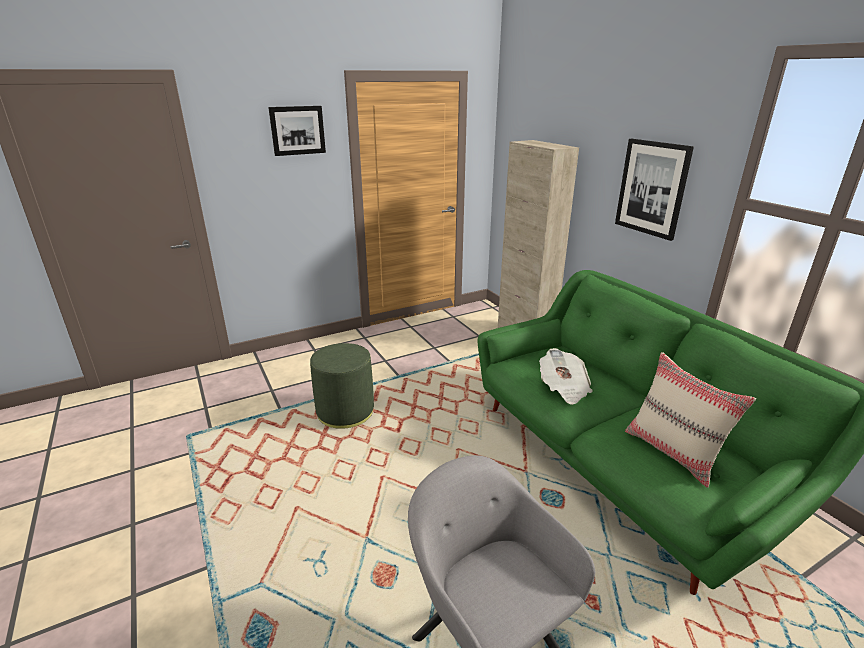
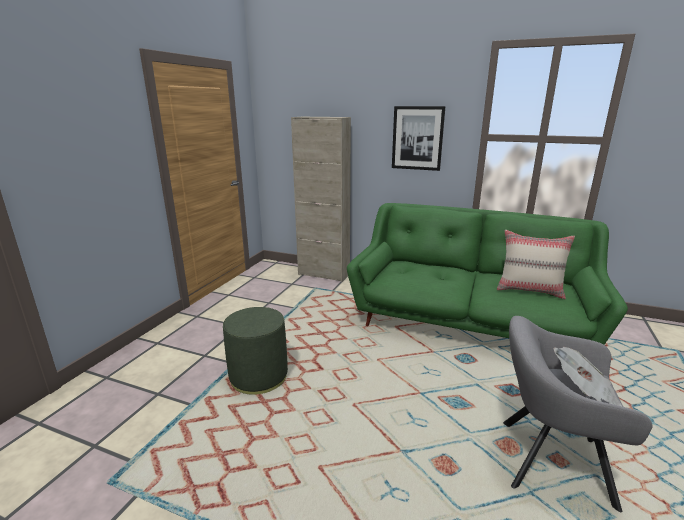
camera: 40 degrees left, 5 degrees down
(297, 130) = (104, 108): picture -> none
(564, 388) = (435, 281): newspaper -> newspaper (584, 391)

